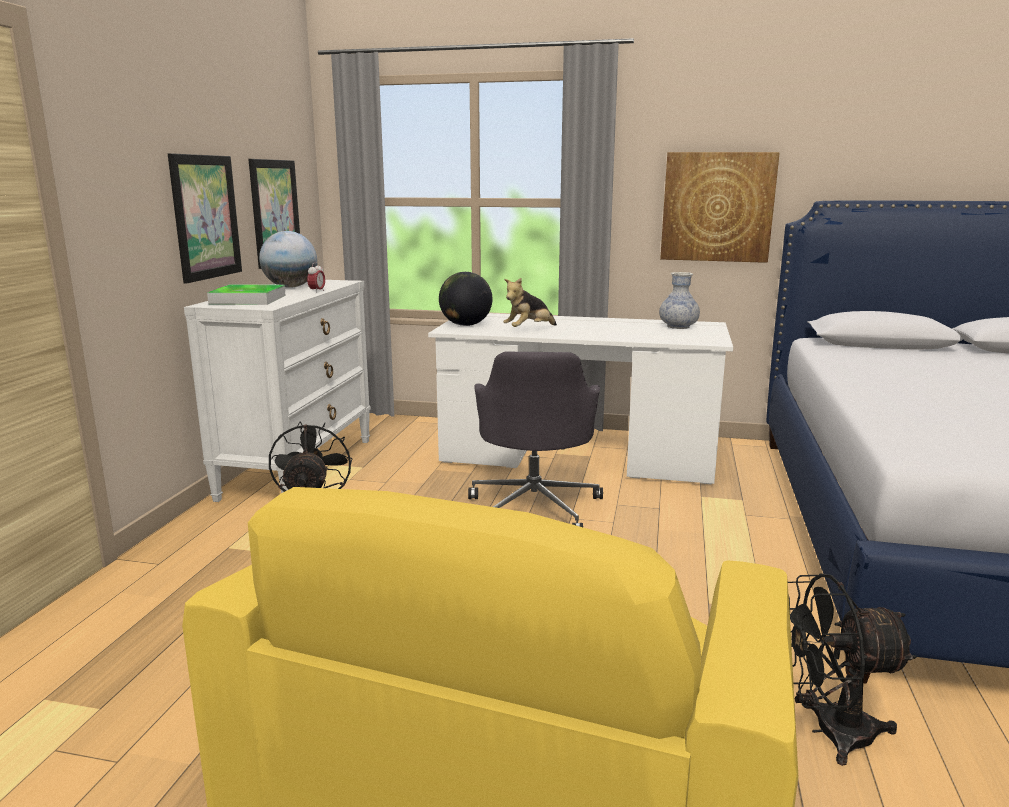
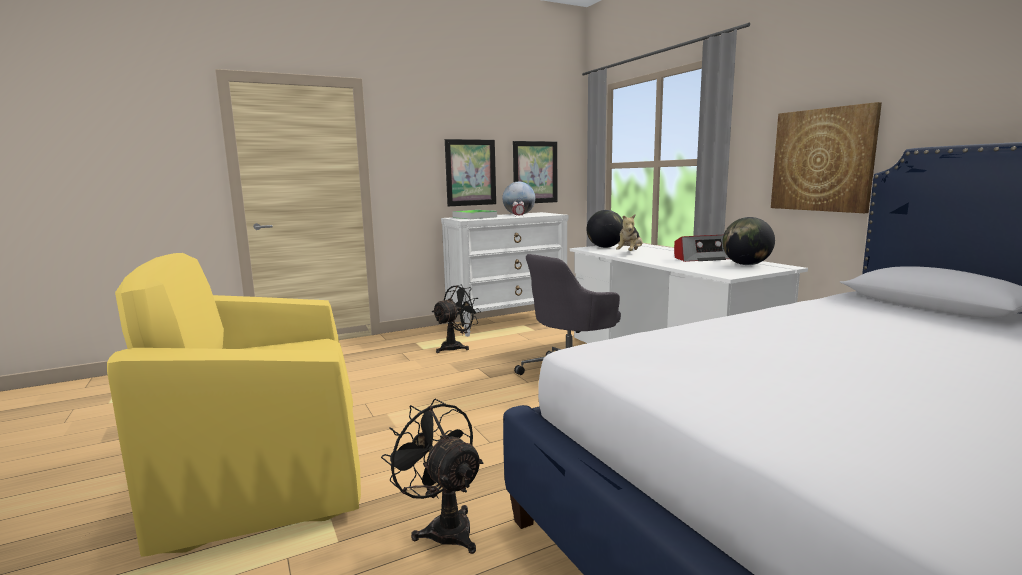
camera: 50 degrees right, 5 degrees down
(529, 330) = (630, 253): plush toy -> plush toy turned 75 degrees counterclockwise
(619, 325) = (703, 258): none -> radio
(678, 327) = (746, 264): vase -> globe

